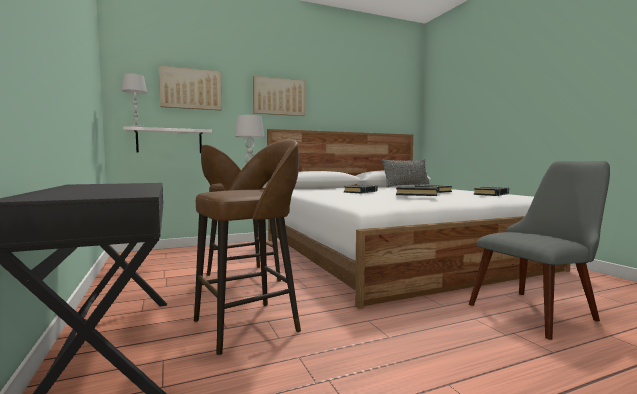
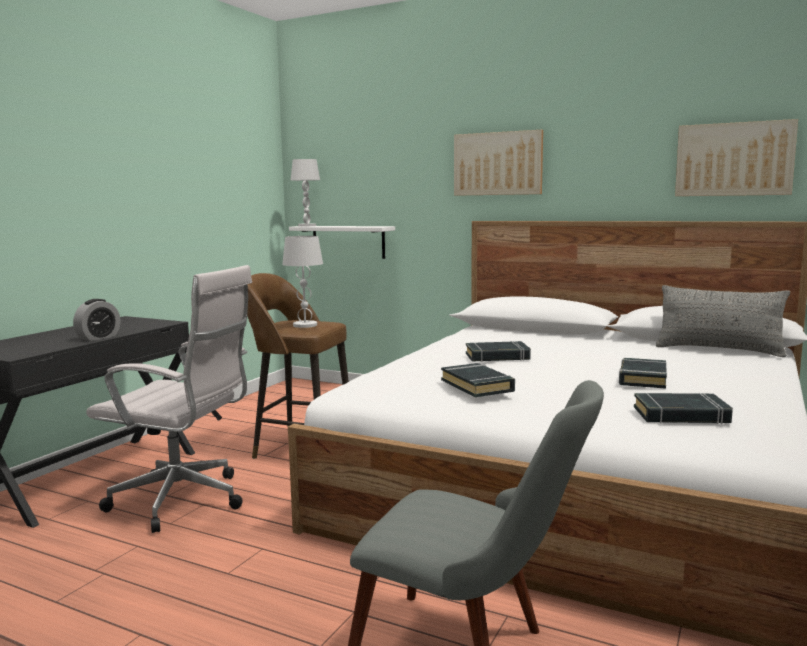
camera: 50 degrees right, 5 degrees up
(144, 188) = (98, 338): none -> alarm clock
(191, 89) = (372, 166): picture -> picture (734, 159)
(249, 325) = (184, 501): brown stool -> white office chair

